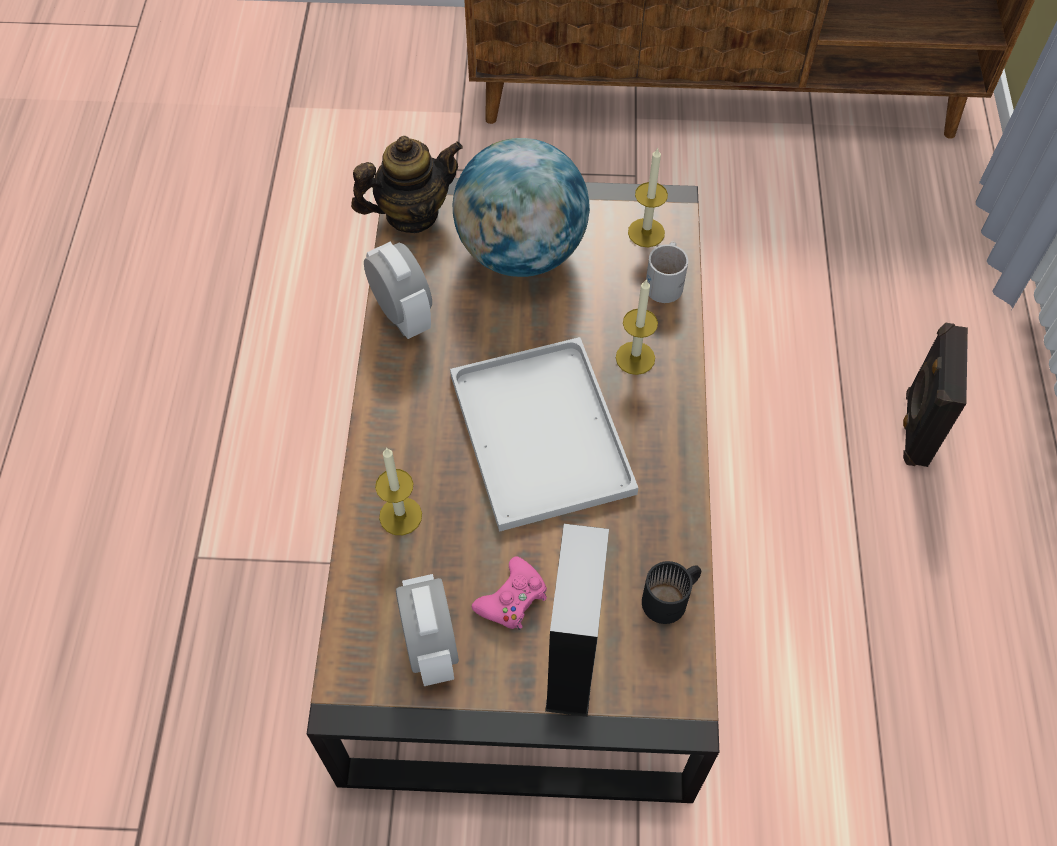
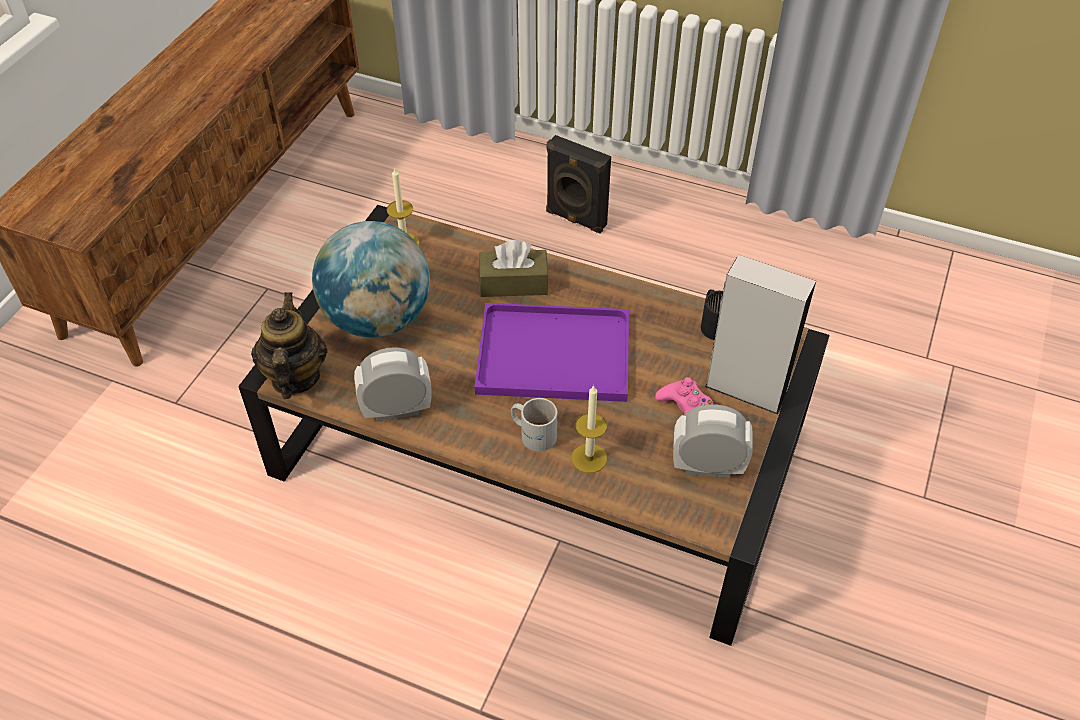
camera: 70 degrees left, 10 degrees down
(544, 436) = (557, 353): white tray -> purple tray
(635, 358) = (513, 283): candle -> brown tissue box
(667, 281) = (455, 246): white mug -> white mug (534, 432)

